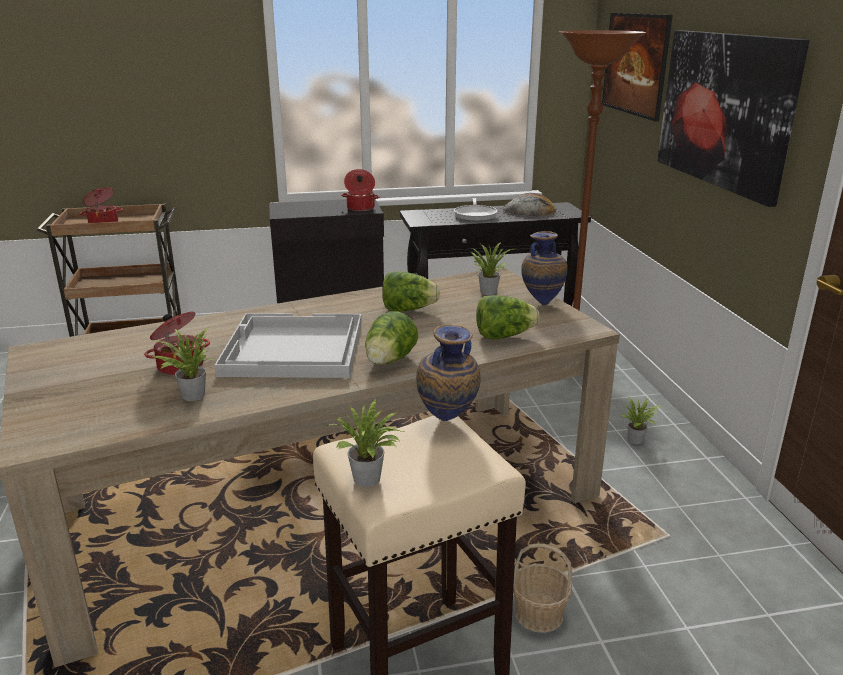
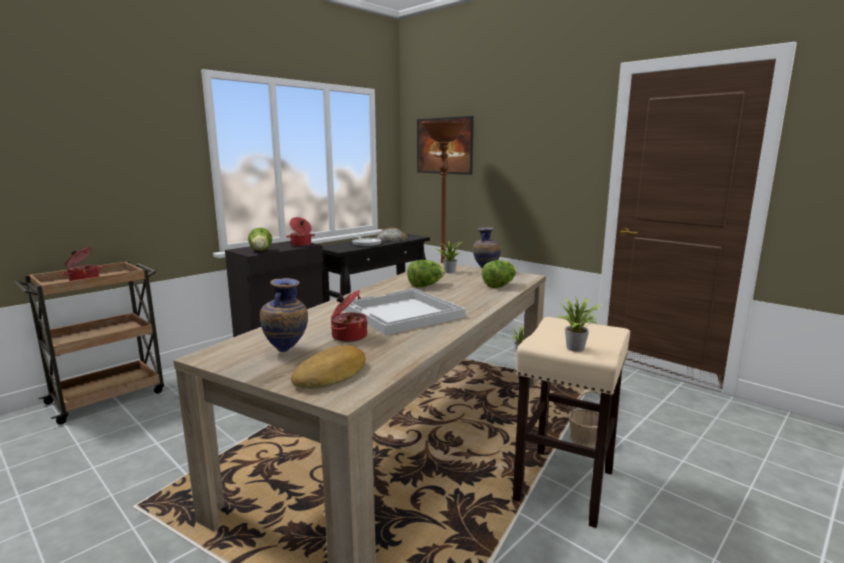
camera: 35 degrees left, 10 degrees down
(74, 413) = (332, 374): none -> bread
(191, 395) = (391, 346): potted plant -> none
(389, 361) = (469, 306): lettuce -> lettuce (261, 251)
(447, 422) = (556, 319): vase -> vase (287, 352)
(724, 110) = (527, 160): picture -> none

